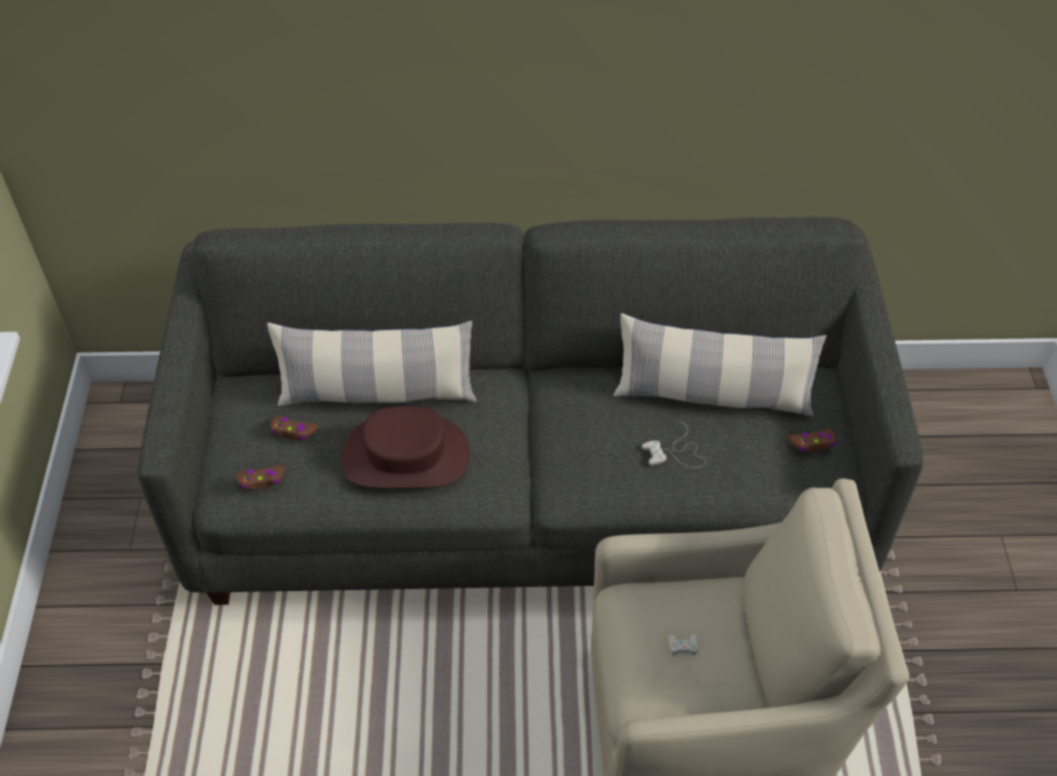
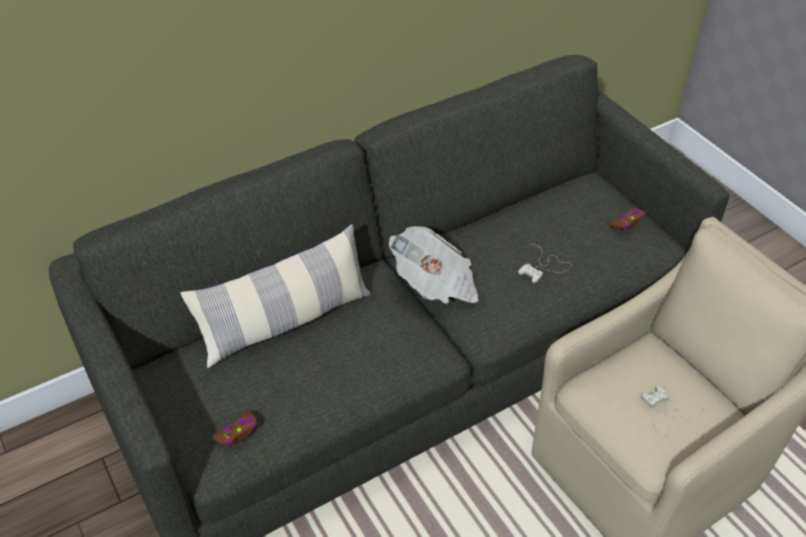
camera: 30 degrees left, 5 degrees down
(293, 431) = (237, 381): brown game controller -> none
(406, 456) = (346, 358): brown hat -> none
(548, 420) = (435, 284): none -> newspaper
(712, 395) = (536, 219): pillow -> none

